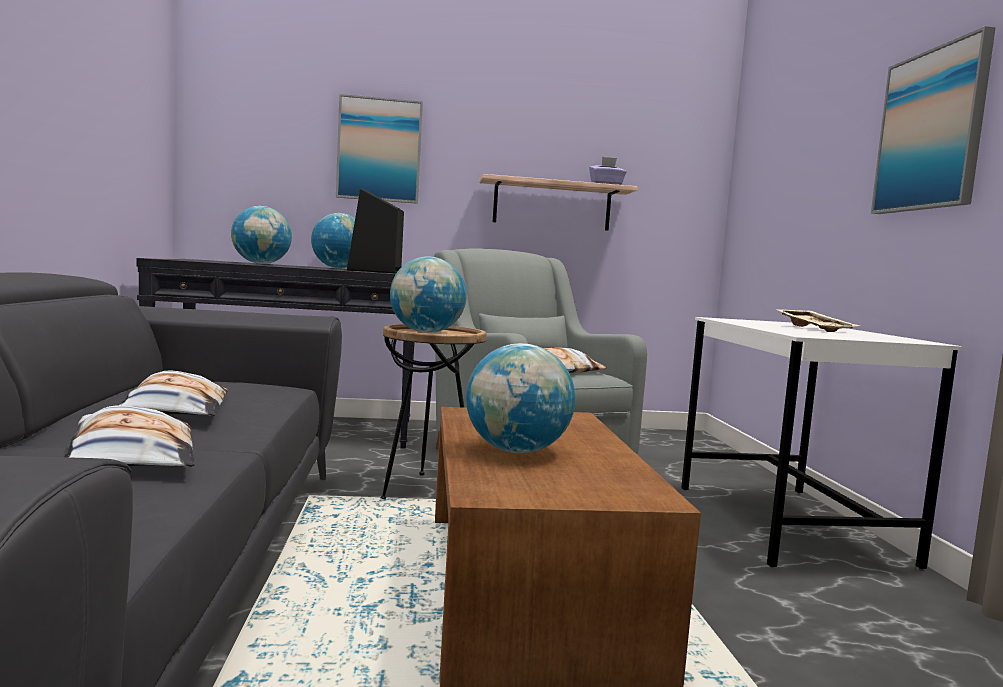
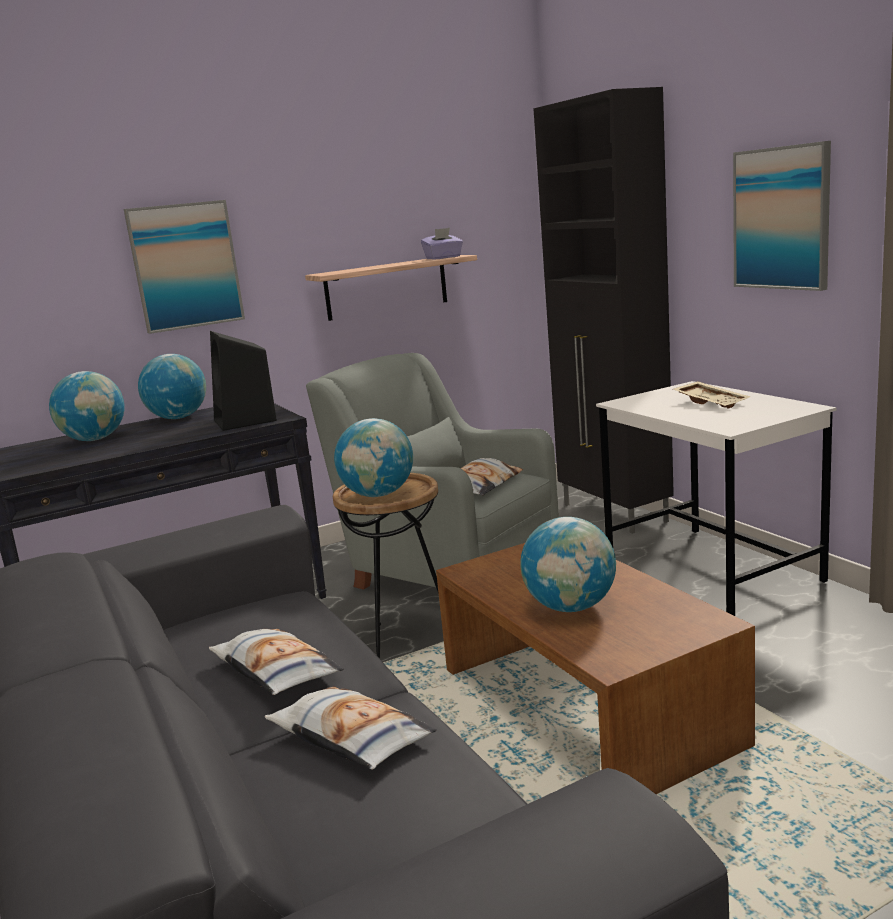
camera: 20 degrees left, 10 degrees up
(726, 461) = (614, 513): none -> black cabinet

